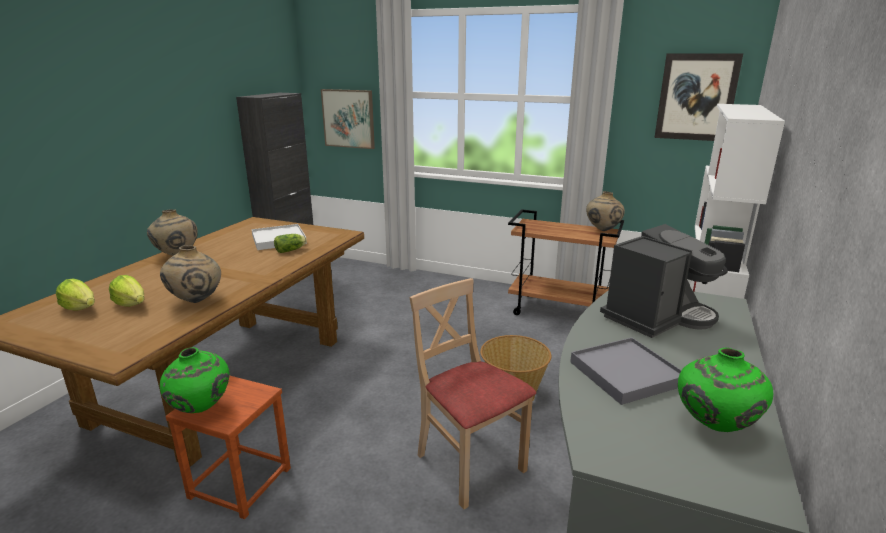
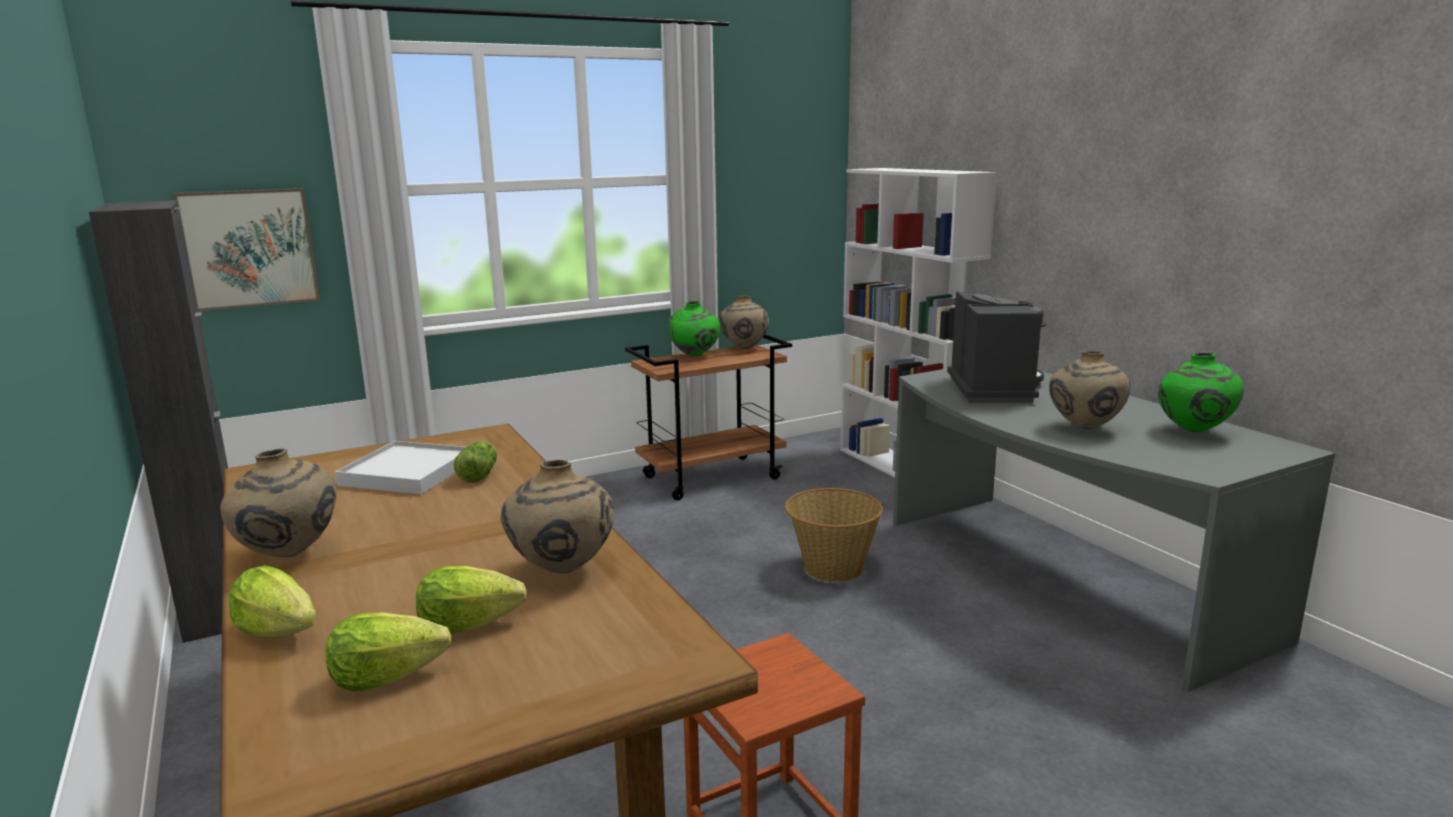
camera: 50 degrees left, 5 degrees down
(112, 279) = (278, 631): none -> lettuce
(201, 409) = (769, 705): green vase -> green vase (695, 356)
(469, 464) = (923, 642): beige chair -> none
(625, 373) = (1084, 428): grey tray -> beige vase
(696, 97) = (793, 166): picture -> none

